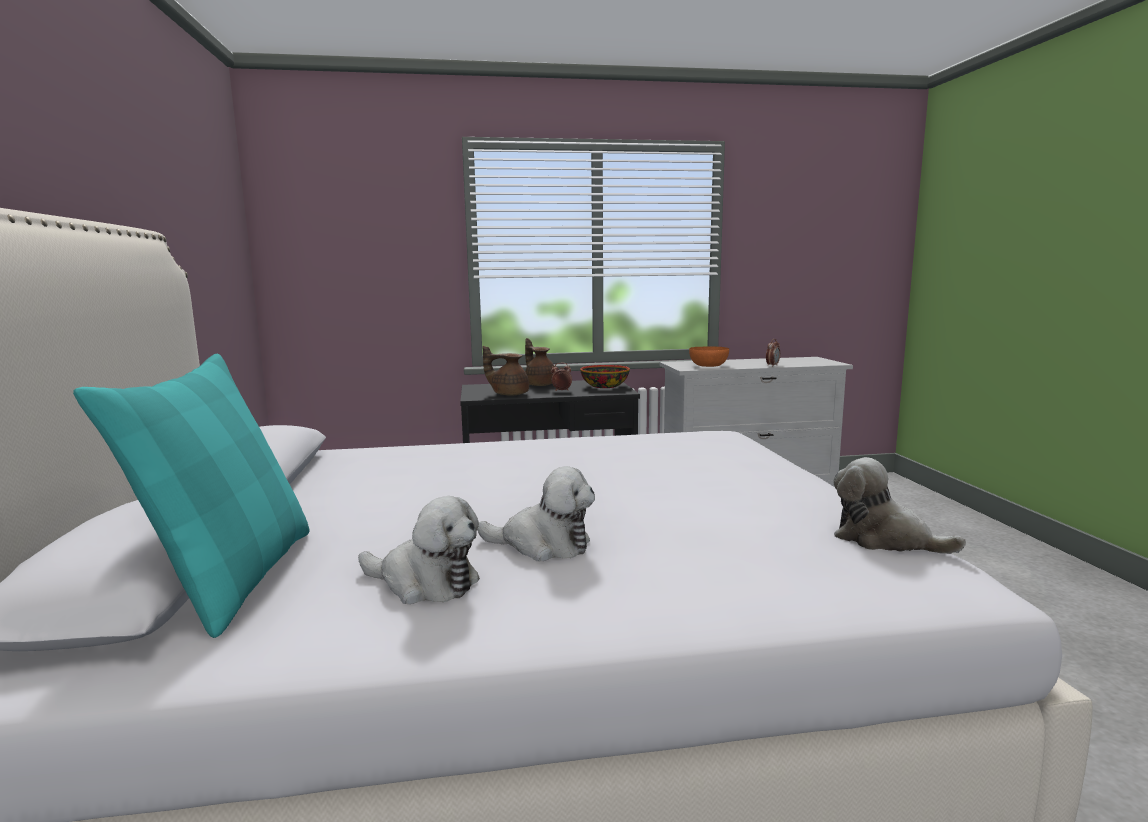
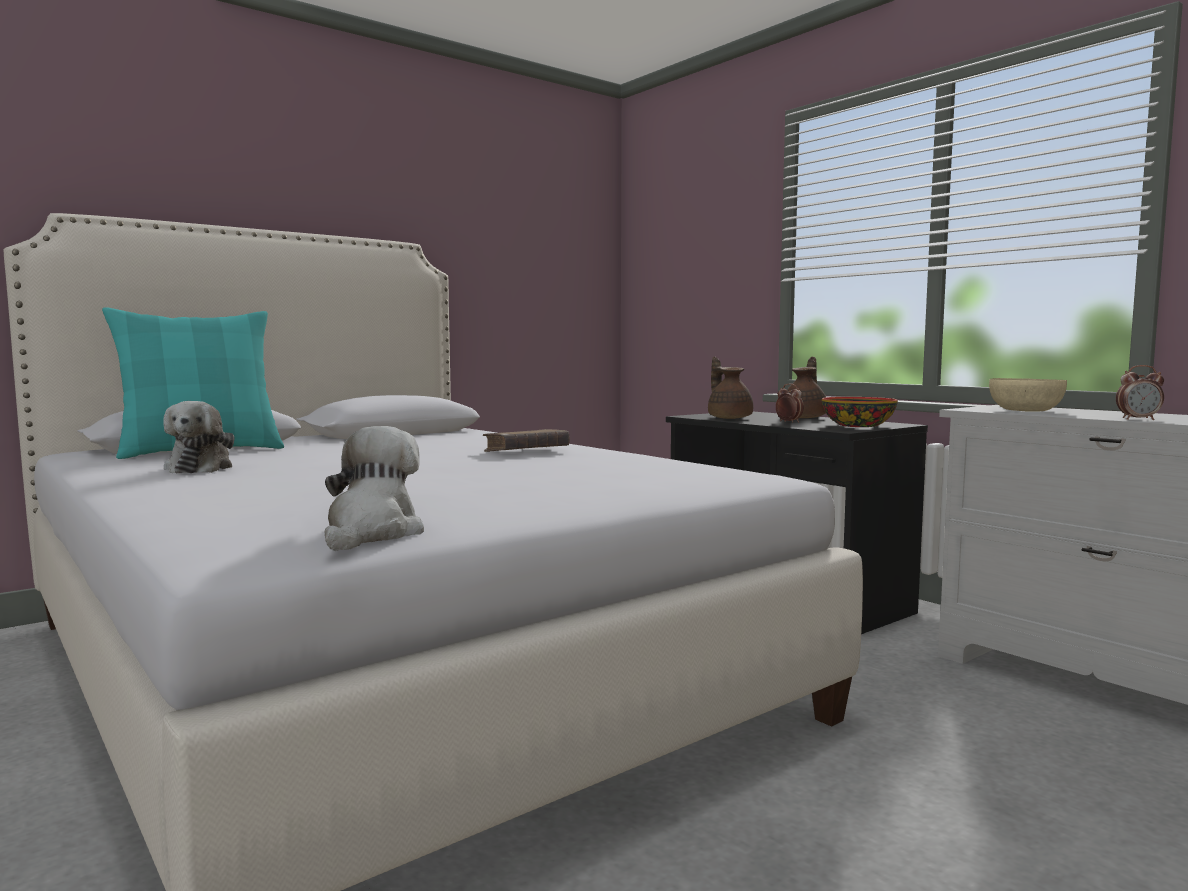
camera: 60 degrees right, 5 degrees down
(522, 458) = (526, 451): none -> brown book
(543, 545) = (284, 473): plush toy -> none
(708, 366) = (1024, 411): orange bowl -> beige bowl

